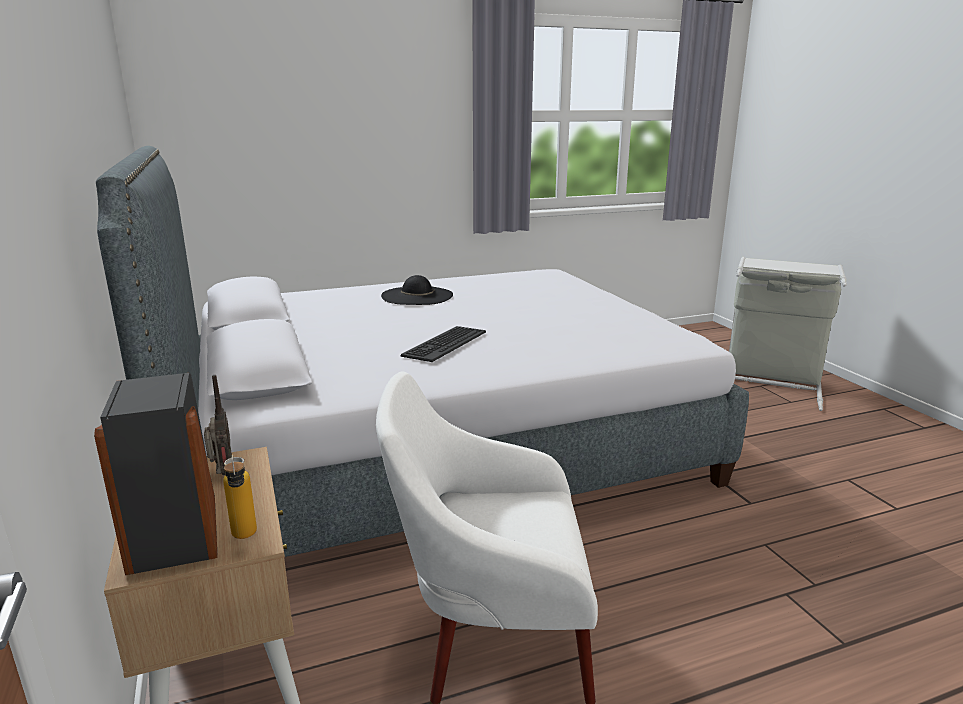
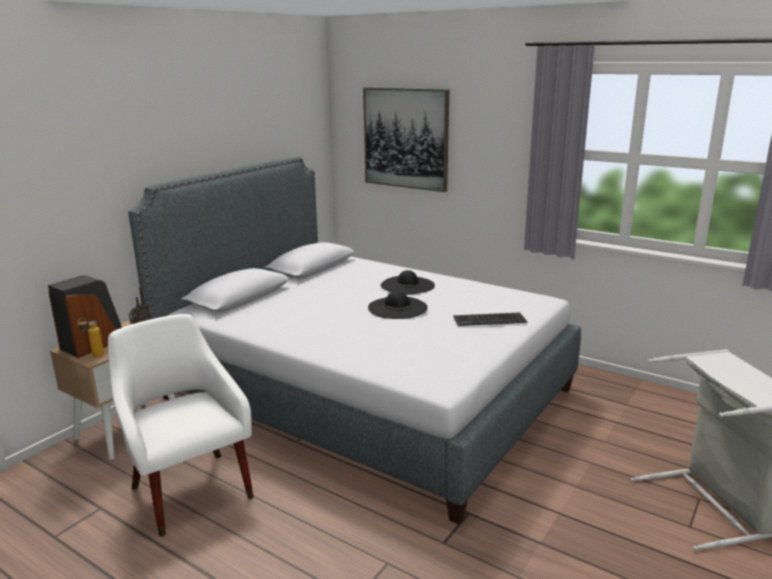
camera: 55 degrees right, 0 degrees up
(283, 114) = (406, 138): none -> picture
(444, 344) = (326, 318): keyboard -> keyboard (489, 319)
(475, 312) = (397, 307): none -> black hat

